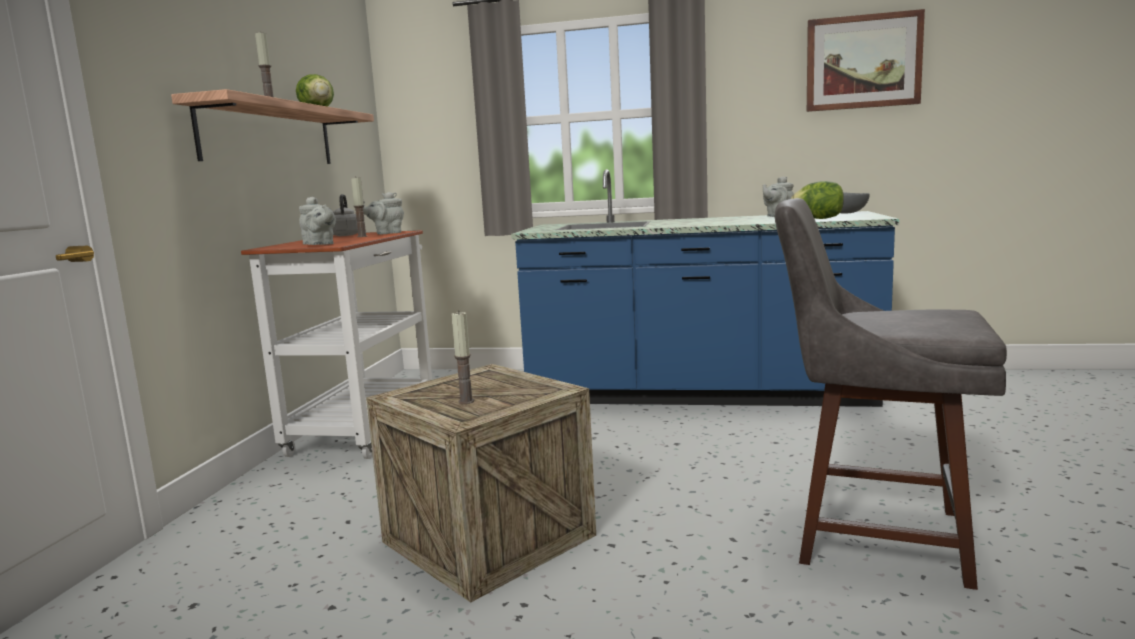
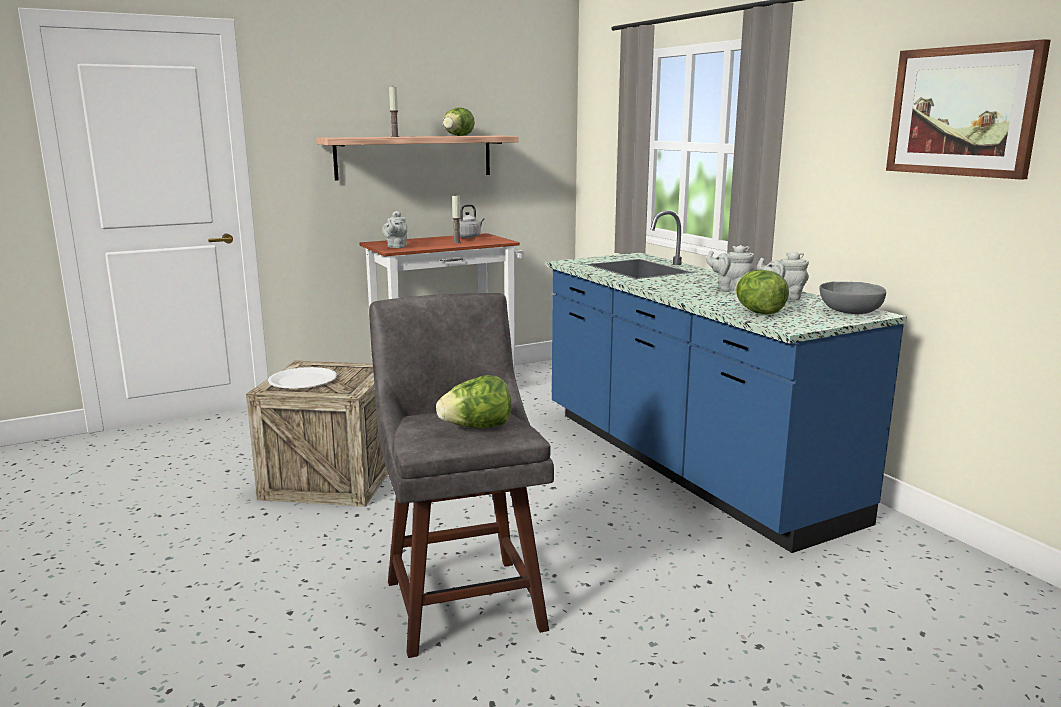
camera: 50 degrees right, 5 degrees up
(386, 233) = (485, 241): grey teapot -> grey teapot (730, 289)
(466, 401) = (302, 380): candle -> white plate
(920, 317) = (476, 427): none -> lettuce

